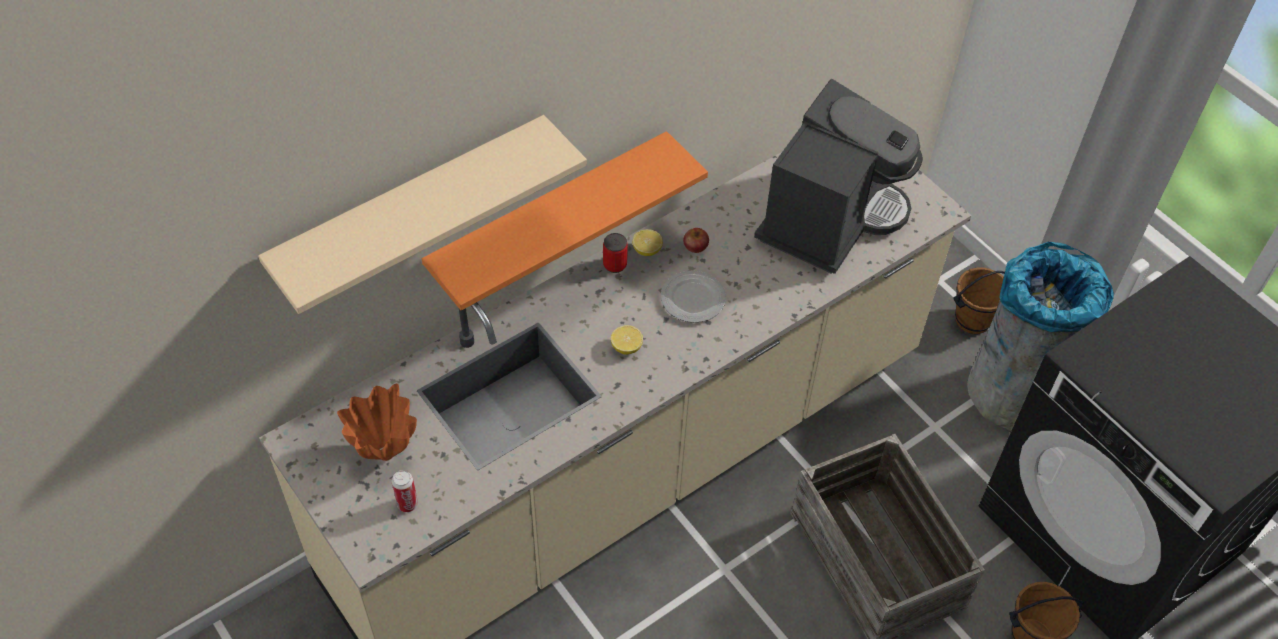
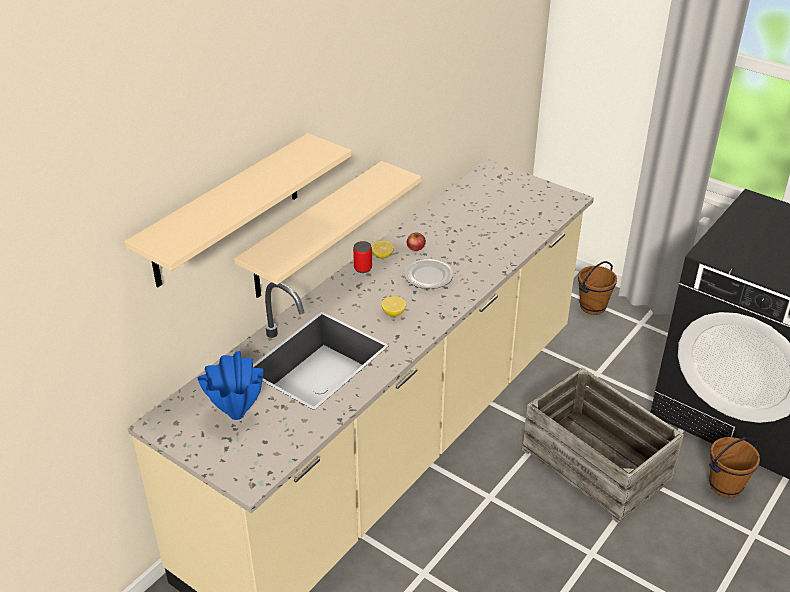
camera: 15 degrees left, 15 degrees down
(385, 454) = (236, 416): orange vase -> blue vase
(407, 504) = (267, 443): can -> none
(549, 217) = (314, 230): orange shelf -> beige shelf
(829, 218) = (501, 215): coffee machine -> none
(1013, 393) = (639, 342): grey trash can -> none

